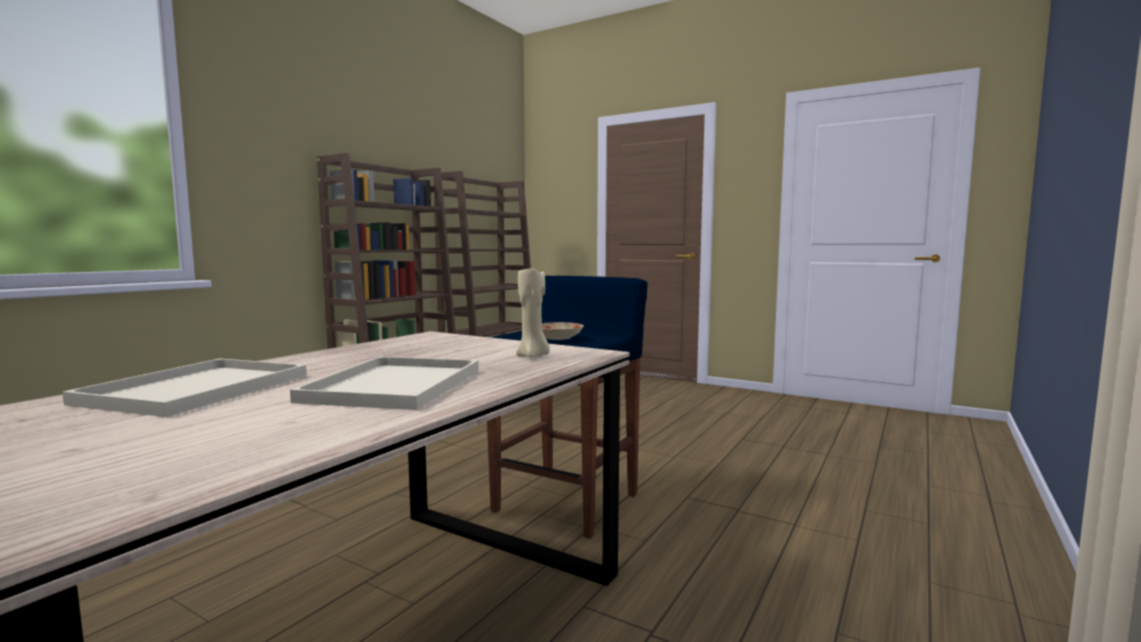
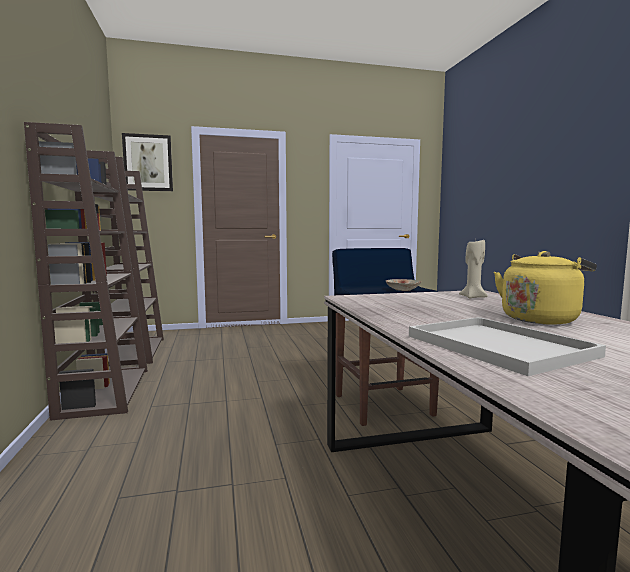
camera: 45 degrees left, 0 degrees up
(395, 386) = (540, 319): white tray -> yellow kettle
(554, 168) = (148, 163): none -> picture

